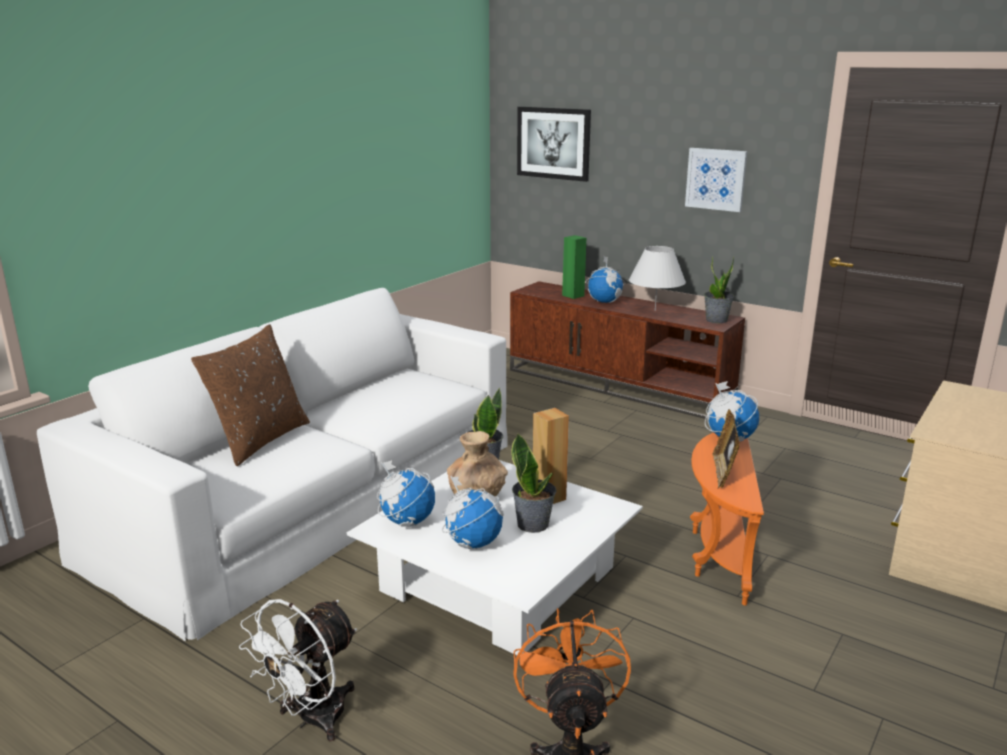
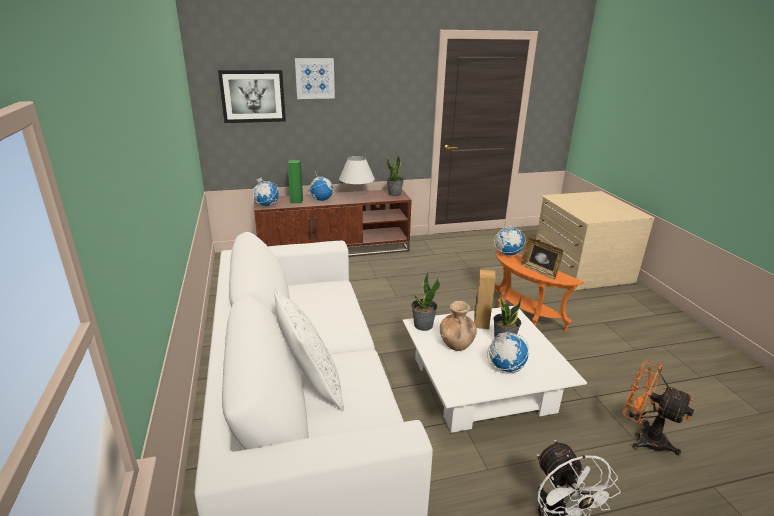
camera: 50 degrees left, 5 degrees up
(259, 440) = (310, 384): brown pillow -> white pillow
(407, 521) = (458, 378): globe -> globe (266, 205)
(716, 179) = (376, 109): picture -> picture (315, 78)

